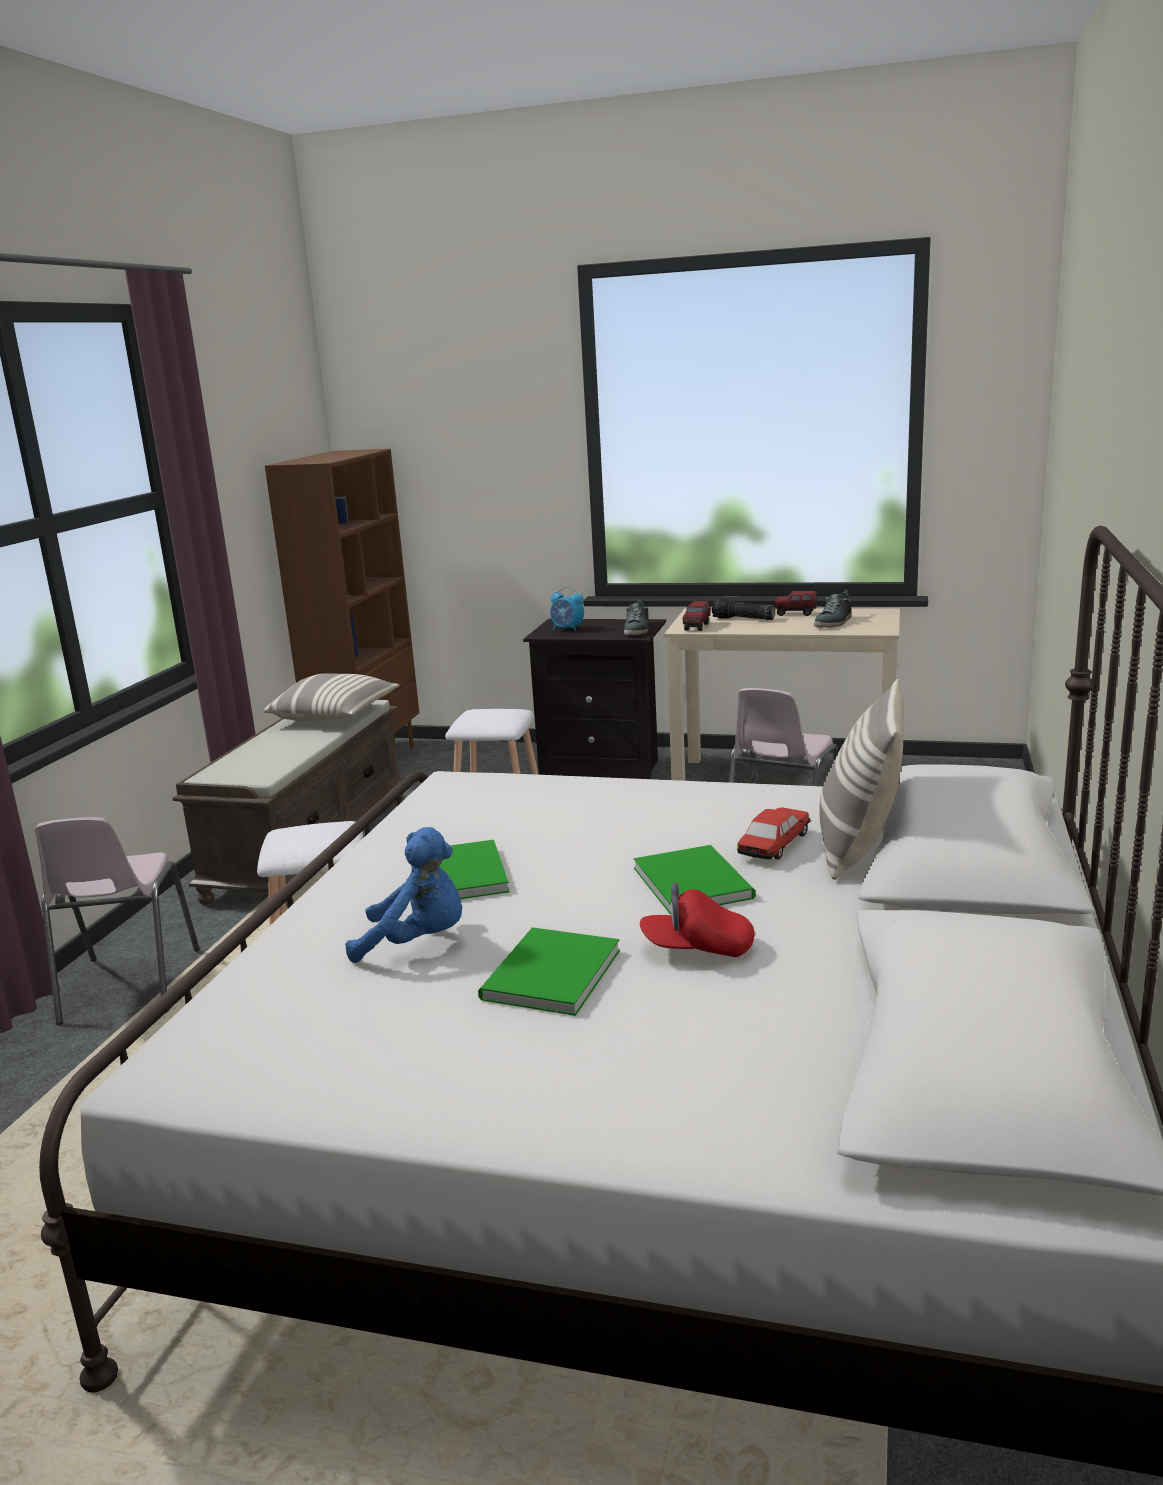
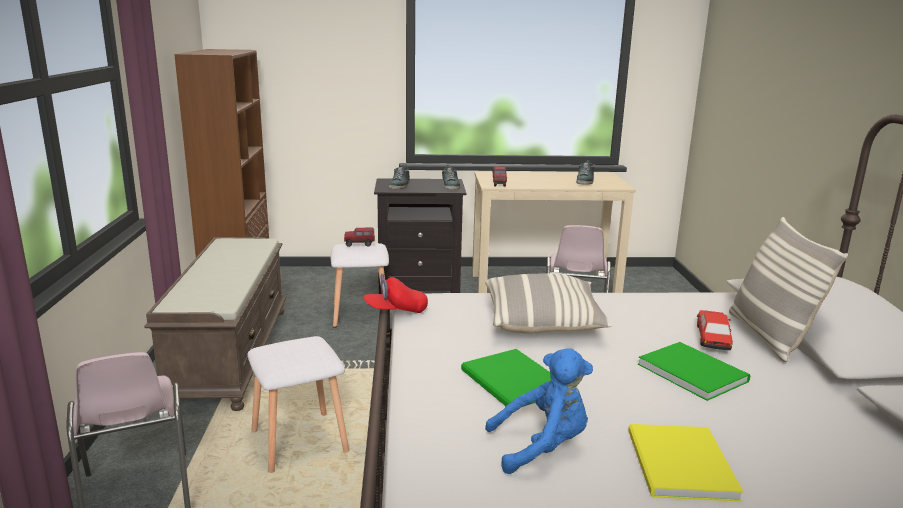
camera: 20 degrees left, 0 degrees up
(335, 716) = (245, 252): pillow -> pillow (543, 322)
(546, 976) = (678, 466): green book -> yellow book
(567, 629) = (400, 185): alarm clock -> shoe
(697, 948) = (759, 428): red cap -> red cap (395, 311)
(742, 619) = (523, 179): flashlight -> none
(795, 614) = (553, 175): toy truck -> toy truck (359, 244)

